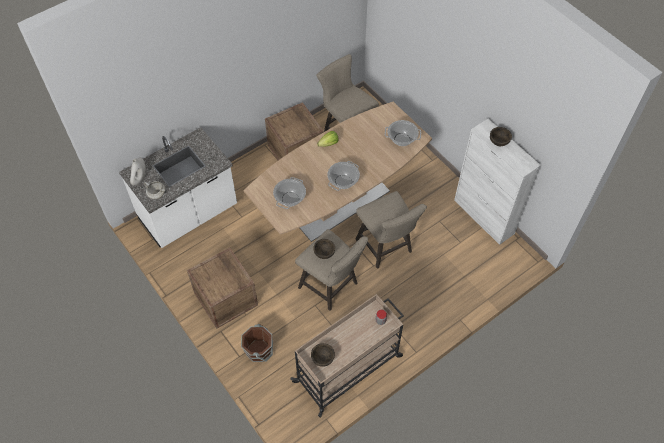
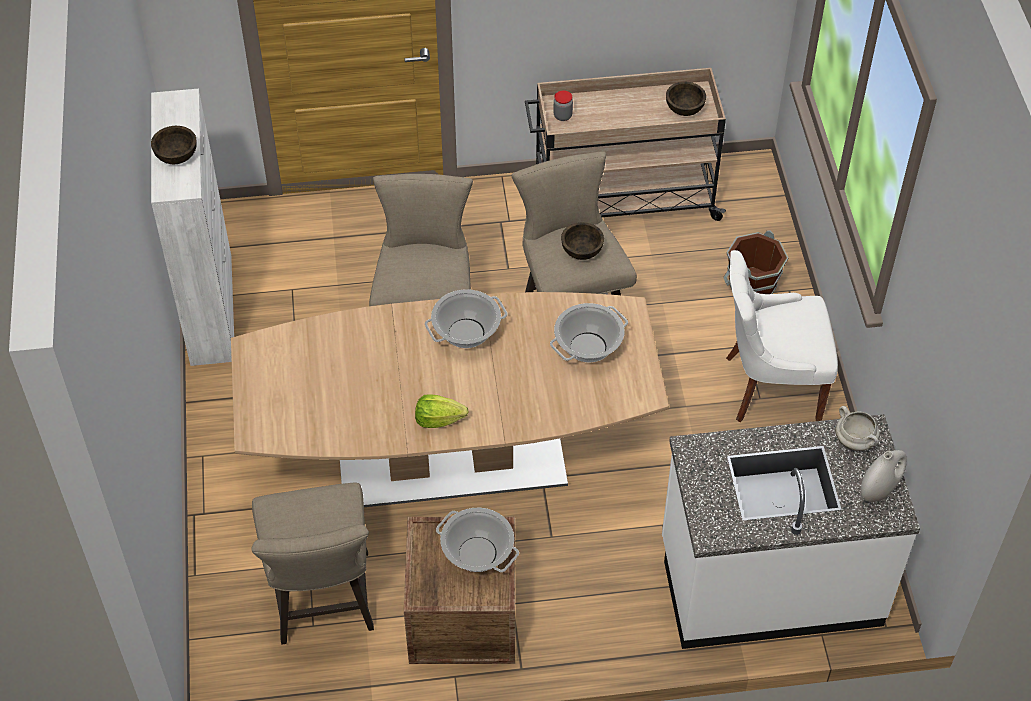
camera: 150 degrees left, 5 degrees down
(226, 299) = (769, 386): crate -> white chair
(401, 139) = (290, 360): cooking pot -> cooking pot (478, 554)

